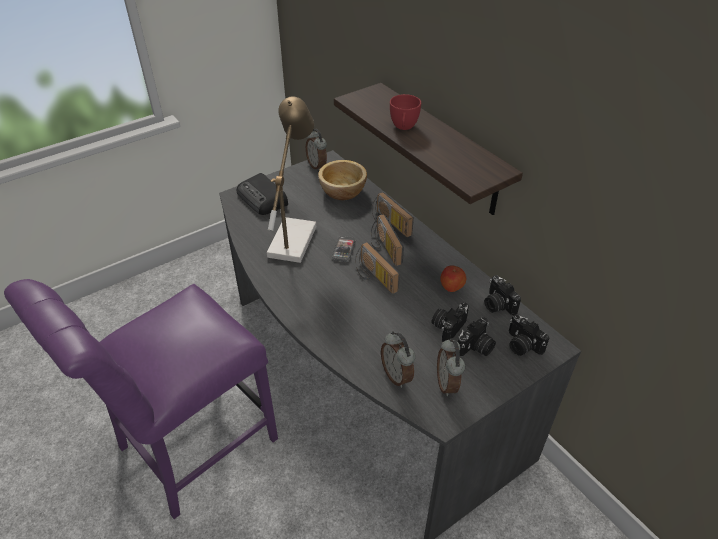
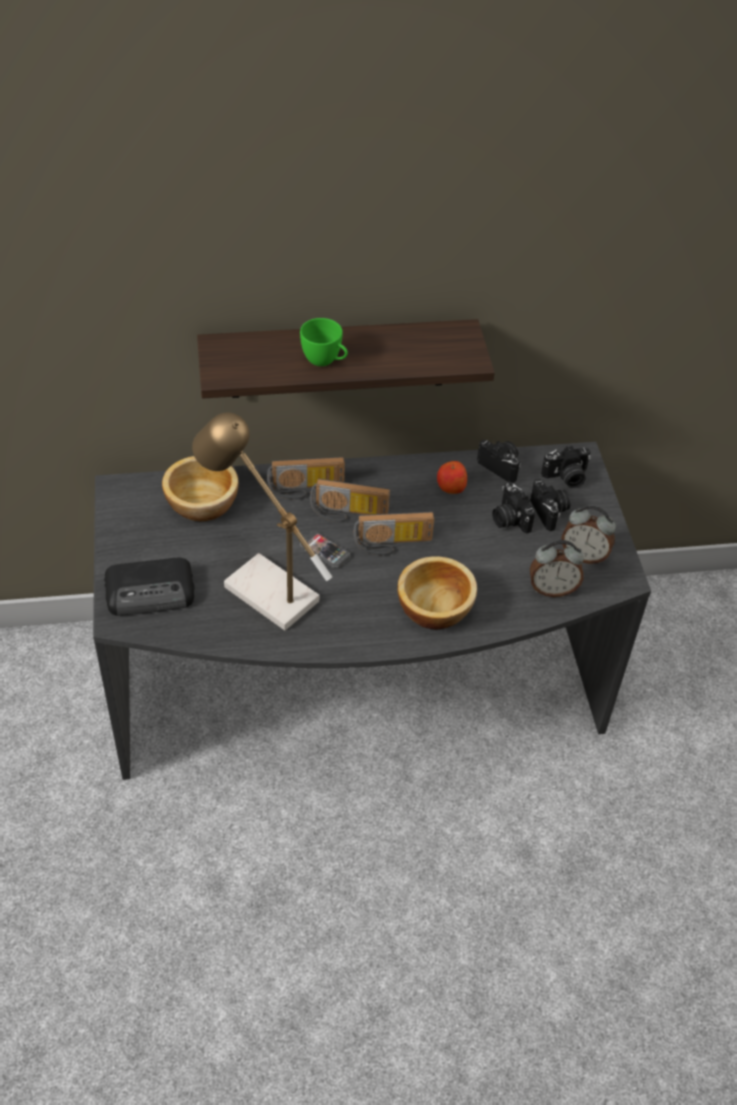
camera: 65 degrees left, 5 degrees up
(189, 447) = (351, 930): purple chair -> none
(317, 166) = (121, 506): alarm clock -> none
(333, 316) = (434, 607): none -> bowl
(403, 127) = (325, 361): red cup -> green cup
(497, 305) = (501, 466): camera -> camera turned 135 degrees counterclockwise

